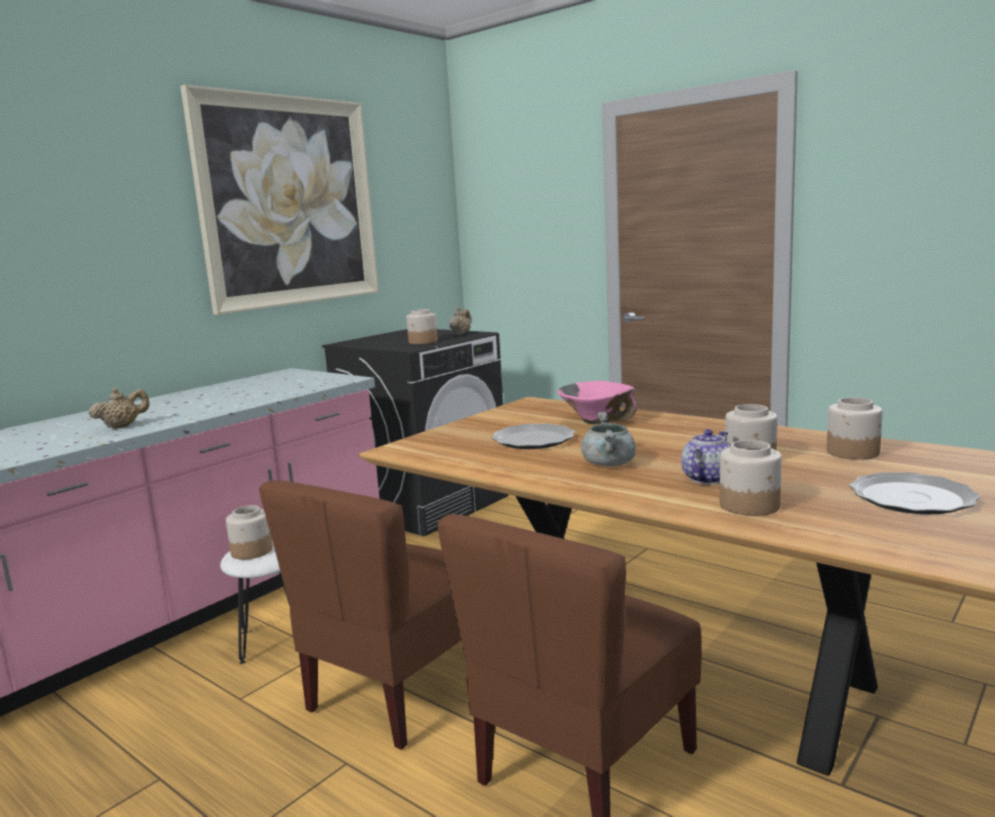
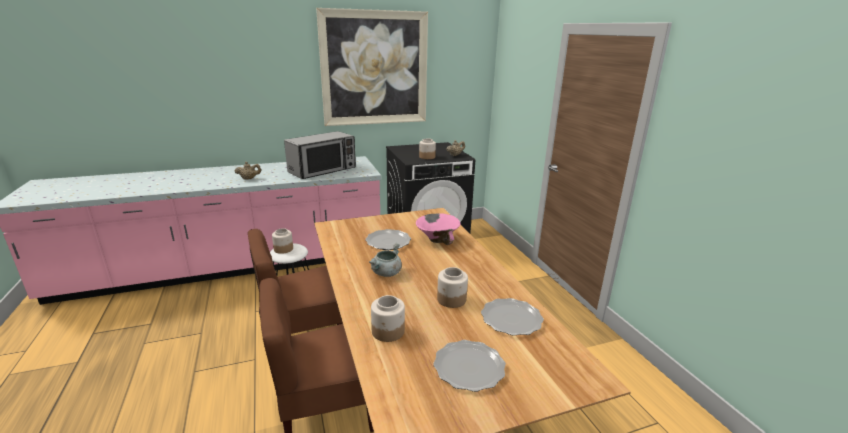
camera: 30 degrees right, 10 degrees up
(254, 392) = (323, 170): none -> microwave
(707, 478) = (406, 303): teapot -> none
(853, 452) = (511, 319): jar -> plate

